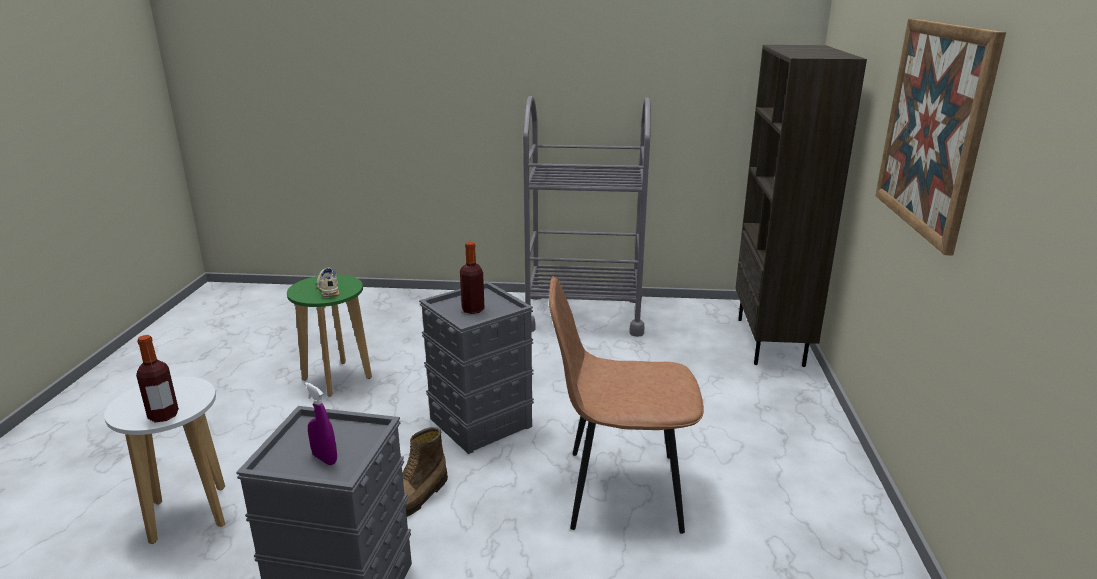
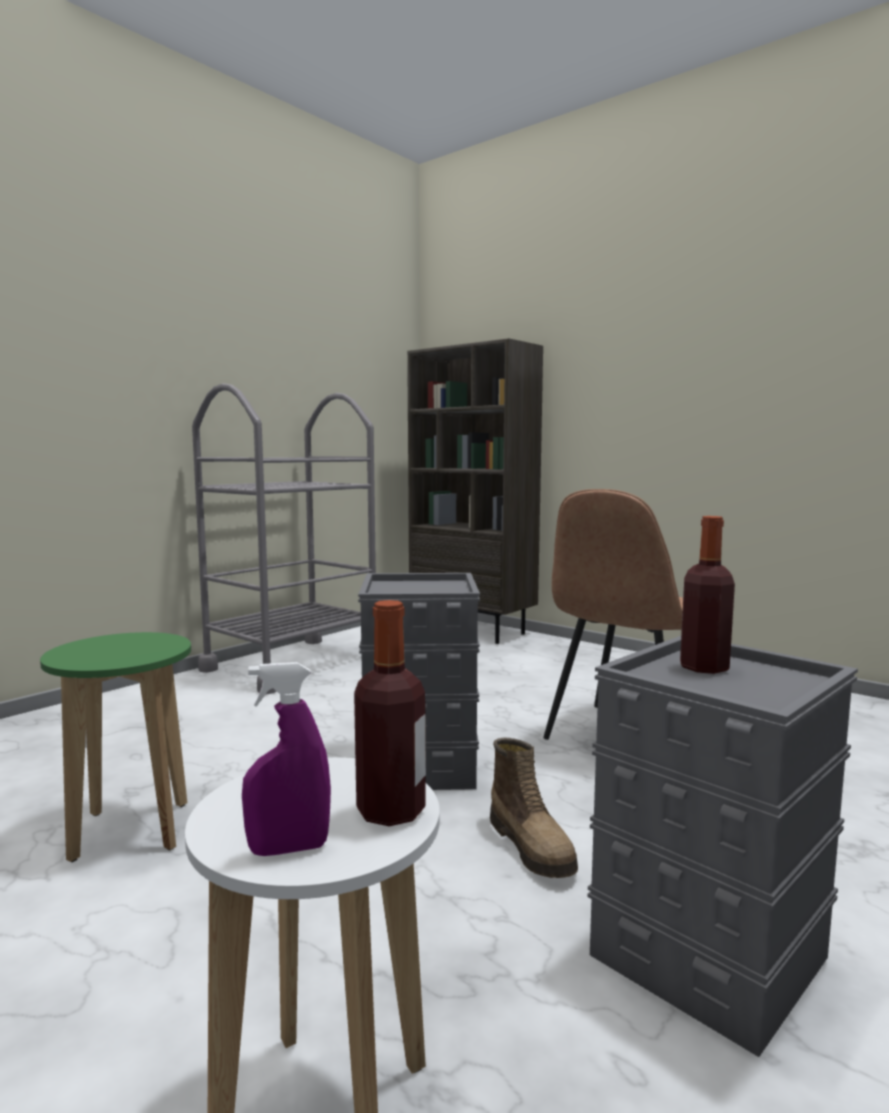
camera: 55 degrees left, 15 degrees down
(324, 459) = (755, 681): purple spray bottle -> purple spray bottle (288, 849)
(328, 288) = (127, 647): beige shoe -> none
(473, 310) = (422, 590): bottle -> bottle (704, 667)
(933, 128) = (671, 369): picture -> none

